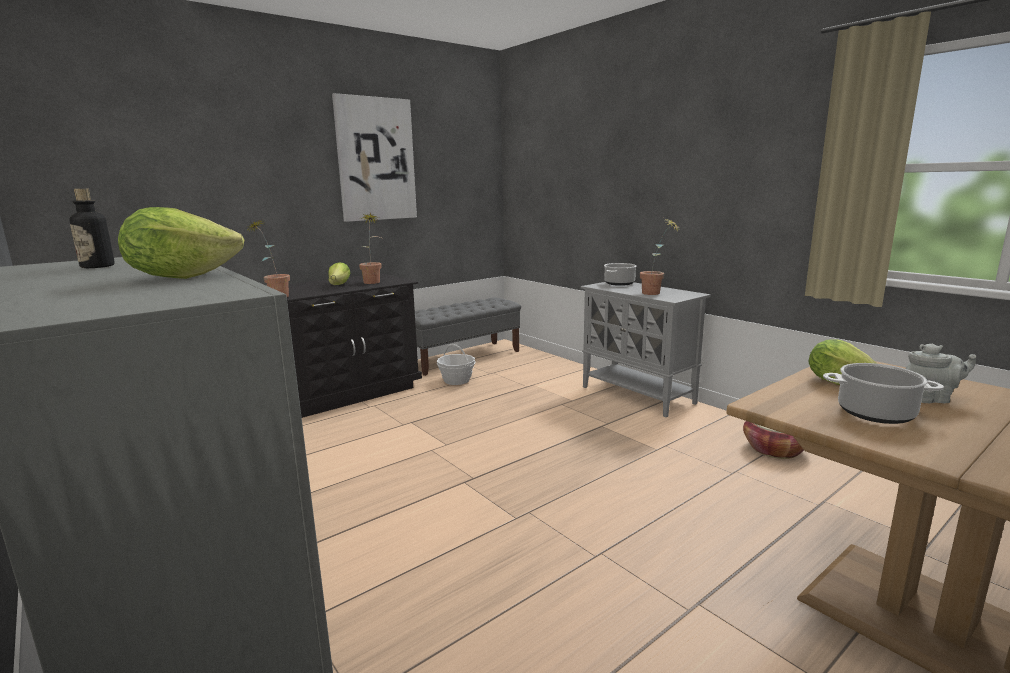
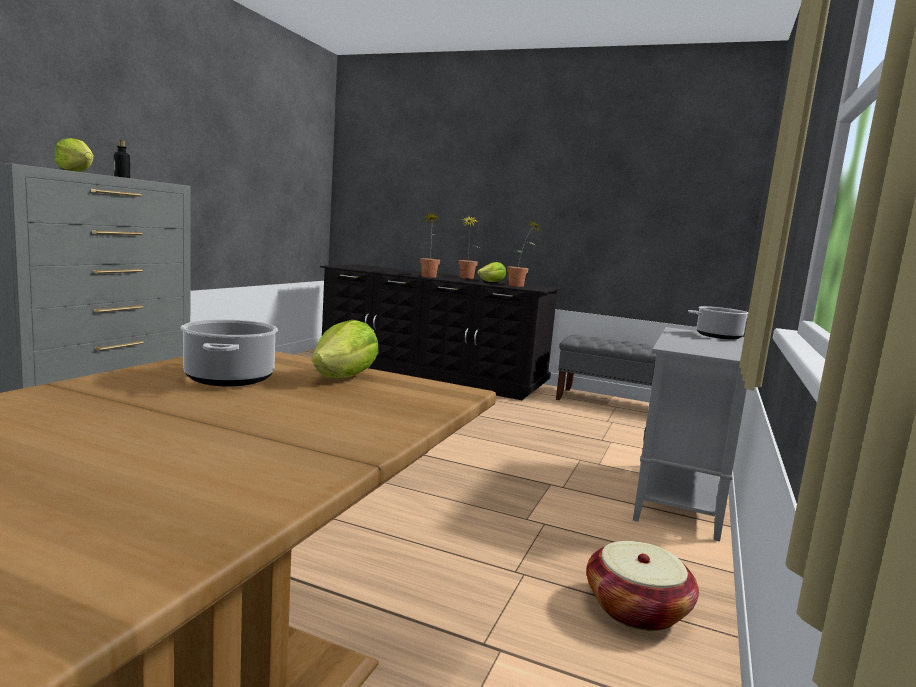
camera: 60 degrees right, 5 degrees down
(376, 159) = (582, 174): picture -> none
(456, 380) = (565, 411): basket -> none
(656, 293) = (690, 344): potted plant -> potted plant (465, 278)
(931, 399) = (298, 404): grey teapot -> none

